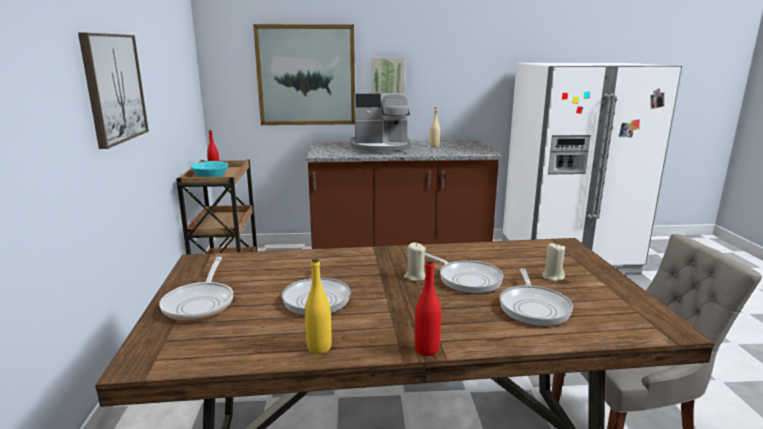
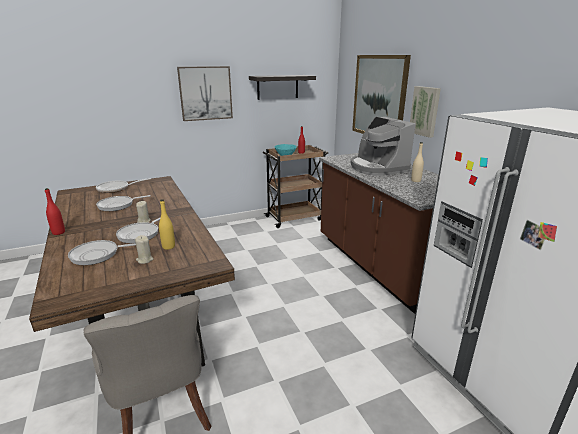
camera: 70 degrees right, 5 degrees up
(167, 72) = (277, 87): none -> shelf
(319, 348) = (69, 213): yellow bottle -> yellow bottle (168, 247)

